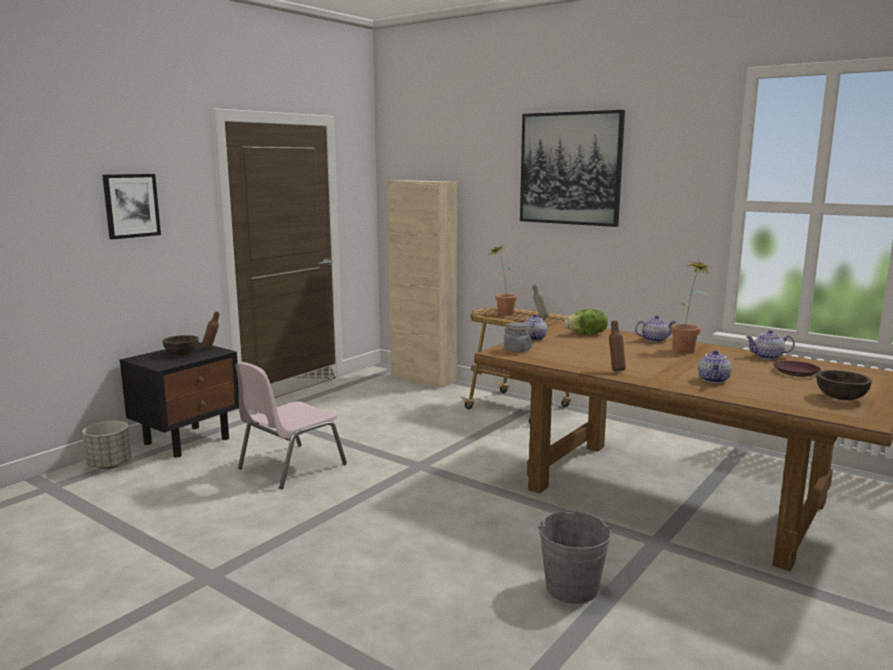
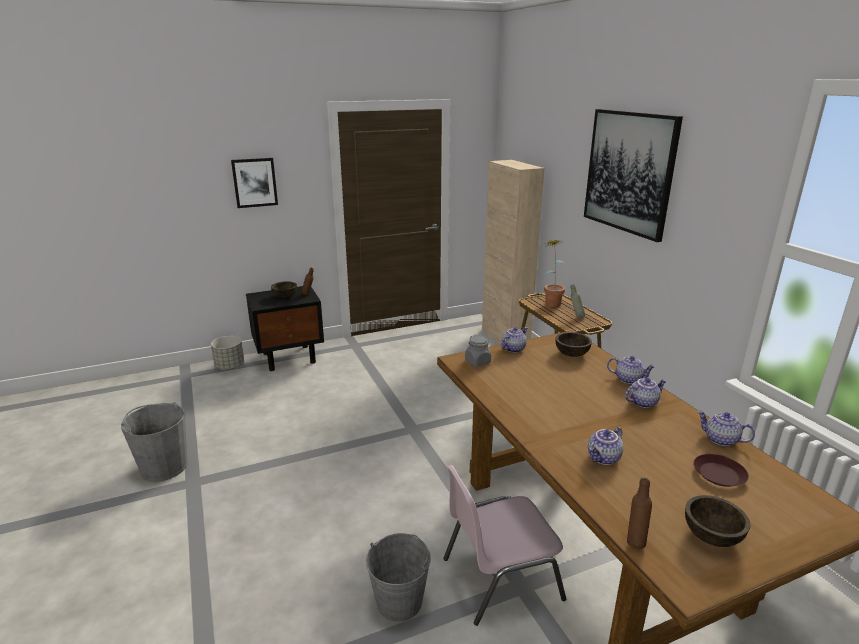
camera: 30 degrees right, 10 degrees up
(145, 575) = (164, 467): none -> grey bucket
(290, 466) = (326, 401): pink chair -> pink chair (499, 578)
(587, 334) = (572, 354): lettuce -> brown bowl
(615, 370) = (526, 413): brown bottle -> brown bottle (635, 540)
(686, 349) = (643, 402): potted plant -> teapot

